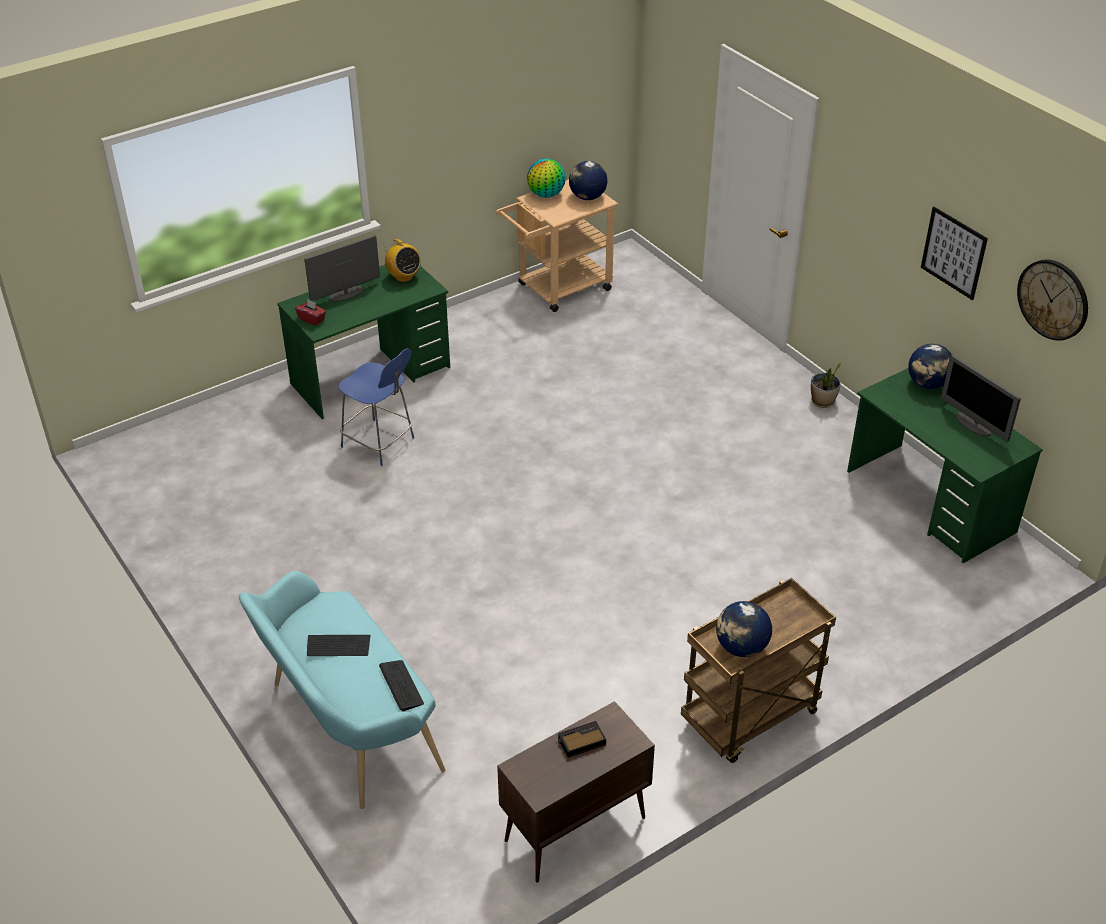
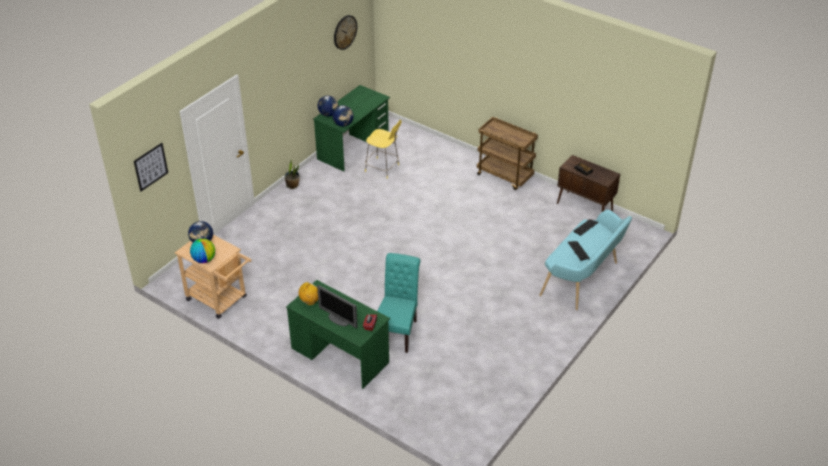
camera: 110 degrees left, 0 degrees up
(379, 443) = (398, 331): blue stool -> turquoise chair
(741, 647) = (519, 137): globe -> globe (343, 124)
(841, 528) = (383, 168): none -> yellow stool
(953, 253) = (309, 61): picture -> picture (150, 166)
(973, 425) = (352, 101): monitor -> none

